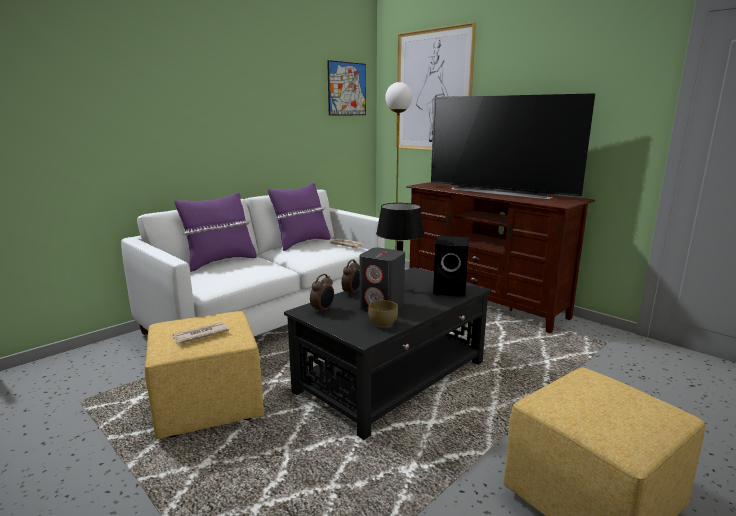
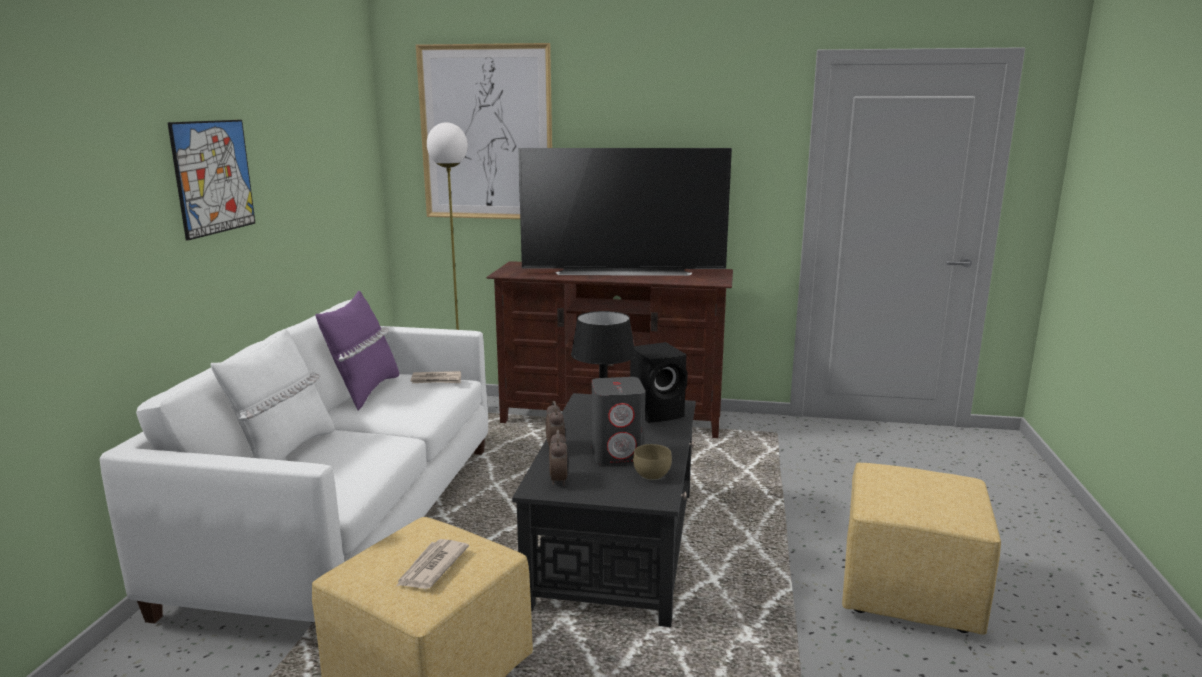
camera: 35 degrees left, 0 degrees up
(220, 262) = (284, 453): purple pillow -> white pillow
(347, 89) = (348, 130): picture -> picture (213, 177)

